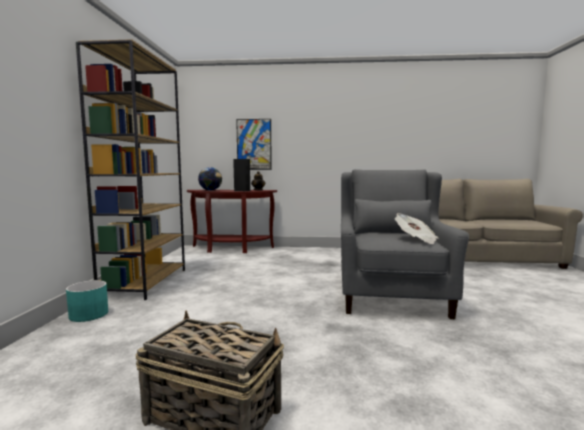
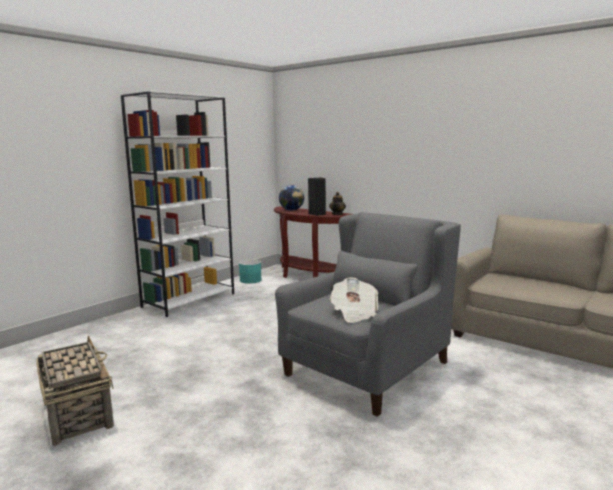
camera: 35 degrees right, 5 degrees up
(88, 314) = (119, 320): turquoise planter -> turquoise planter (250, 280)
(145, 282) = (189, 300): brown bookcase -> white bookcase
(254, 144) = (340, 158): picture -> none

